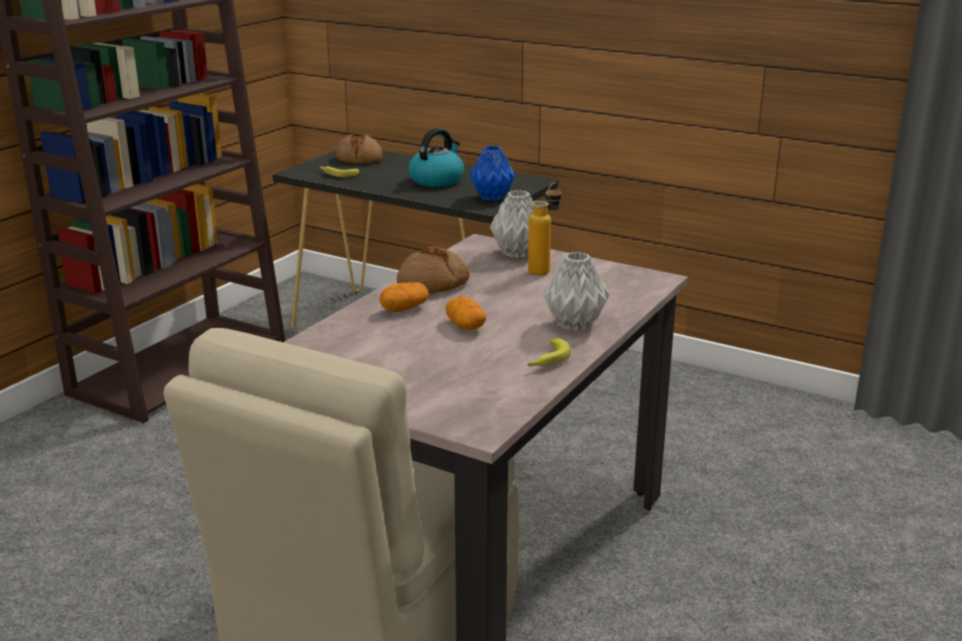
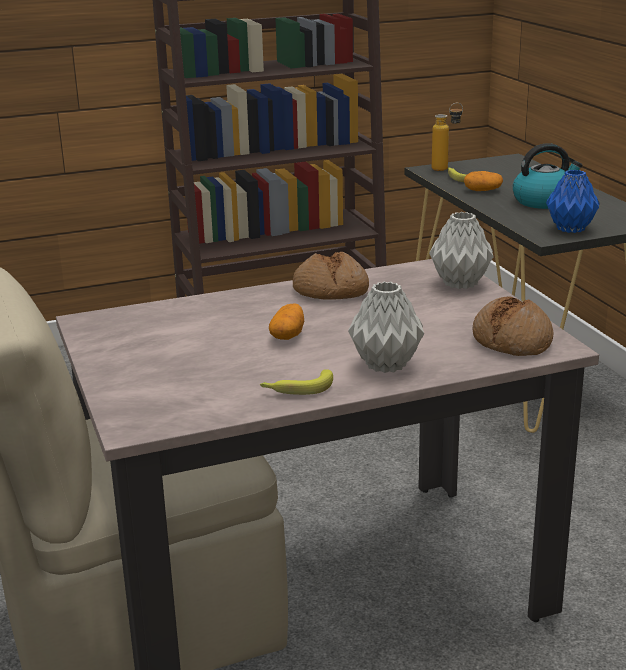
camera: 40 degrees right, 0 degrees up
(359, 158) = (504, 167): bread -> bread (512, 340)
(404, 308) = (267, 305): potato -> potato (482, 190)
(544, 269) = (457, 305): bottle -> bottle (446, 168)

